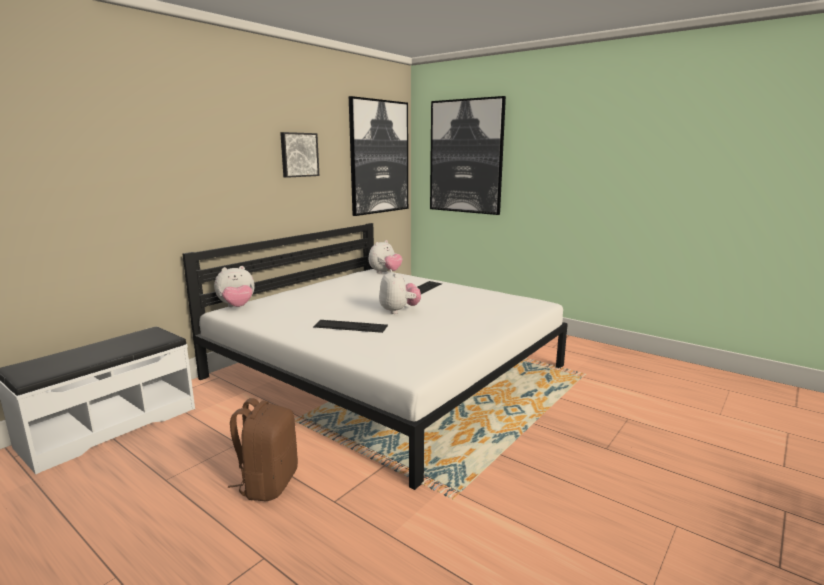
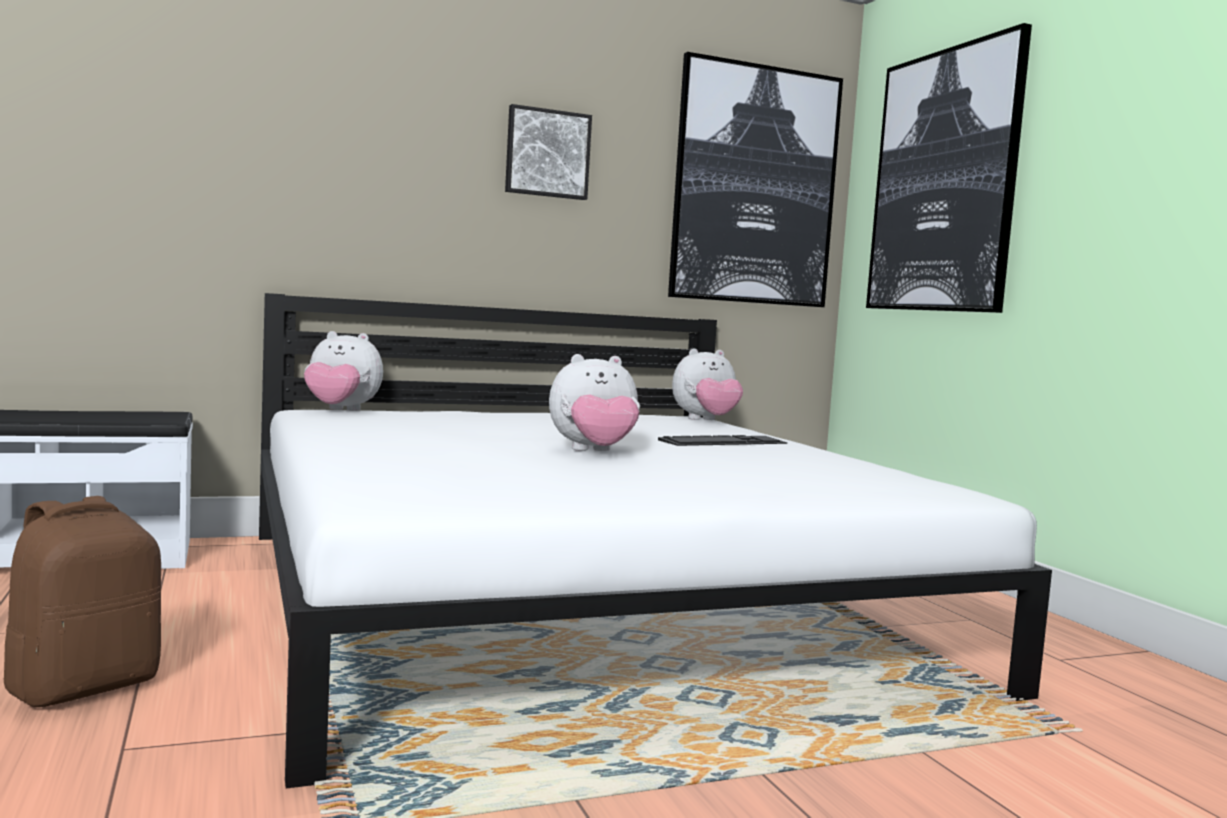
camera: 30 degrees right, 10 degrees down
(350, 326) = (446, 449): keyboard -> none
(399, 311) = (594, 452): plush toy -> plush toy turned 60 degrees clockwise

